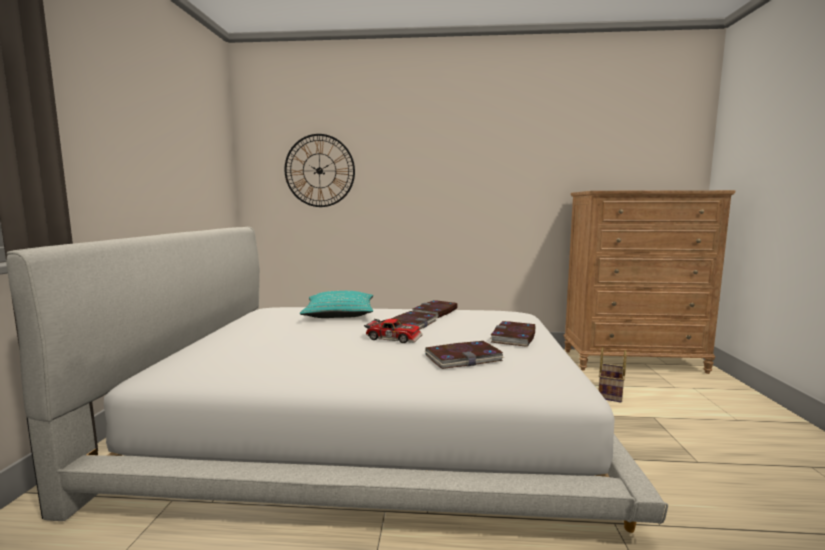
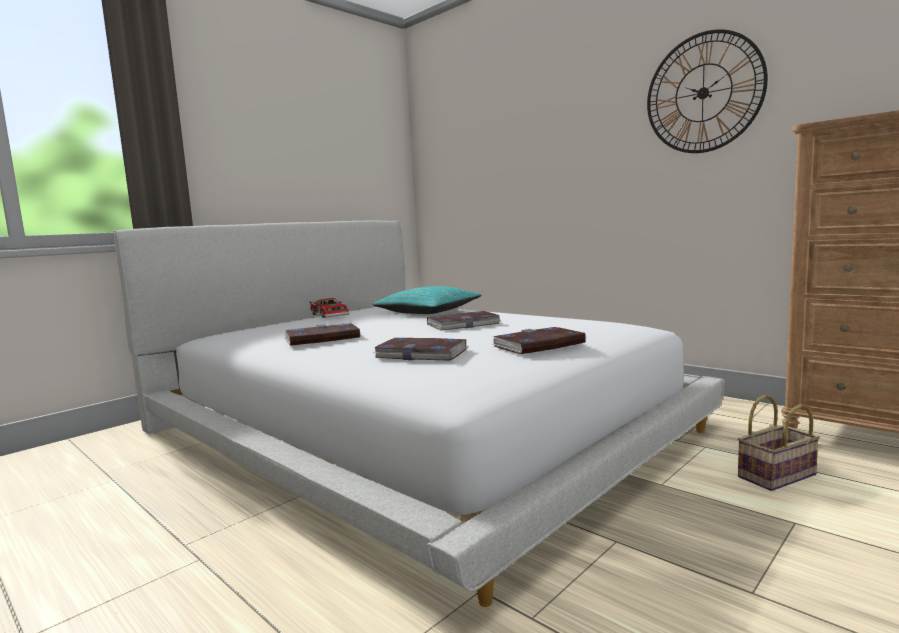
camera: 40 degrees right, 0 degrees up
(319, 170) = (480, 152): wall clock -> wall clock (703, 93)
(394, 337) = (414, 332): toy car -> toy car (331, 314)
(435, 312) = (526, 316): book -> book (322, 338)

